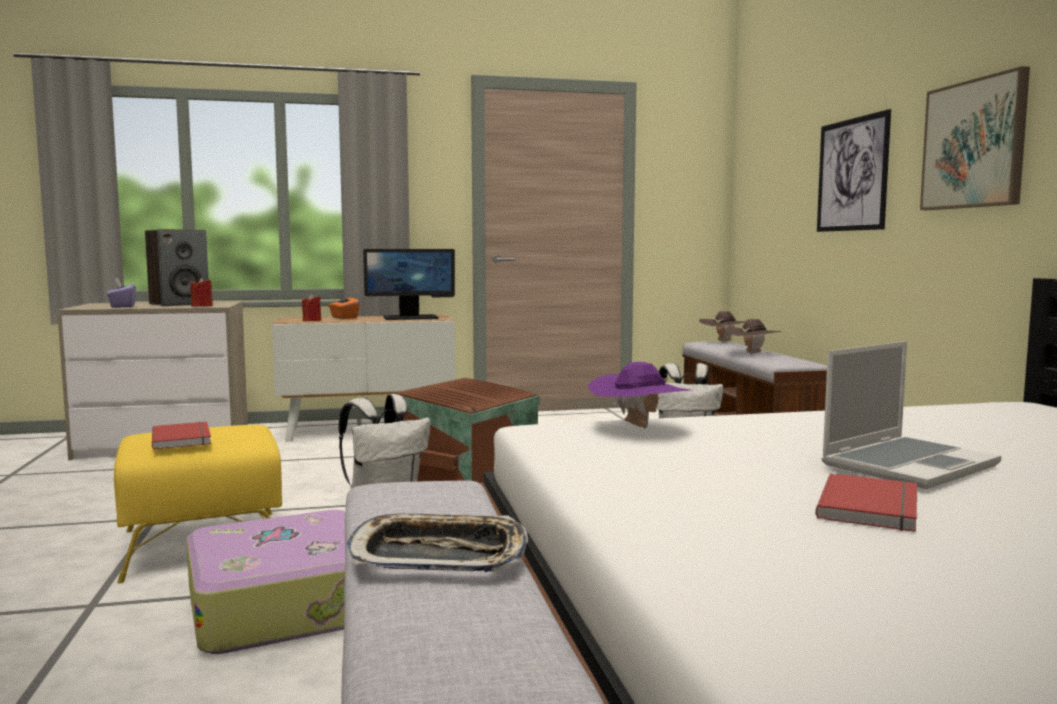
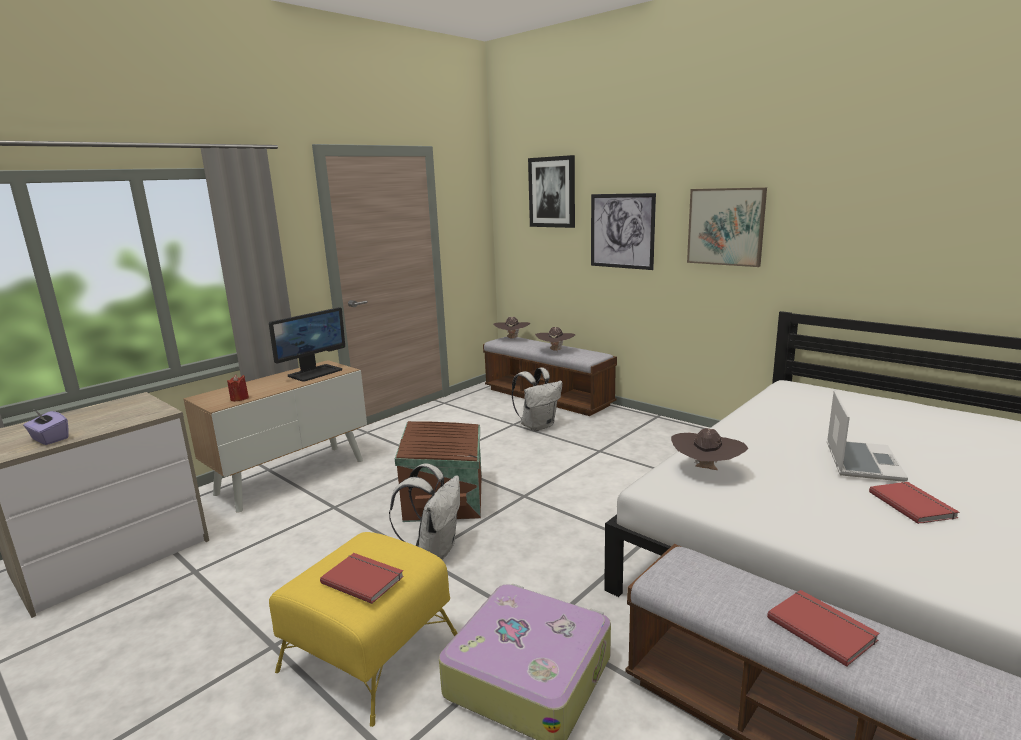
camera: 35 degrees left, 10 degrees up
(179, 304) = (102, 416): speaker -> none
(202, 306) = (146, 416): red candle -> none
(344, 318) = (254, 385): orange tissue box -> none
(438, 556) = (822, 627): tray -> red book
(638, 429) = (706, 470): purple hat -> brown hat
(785, 133) = (552, 192): none -> picture

